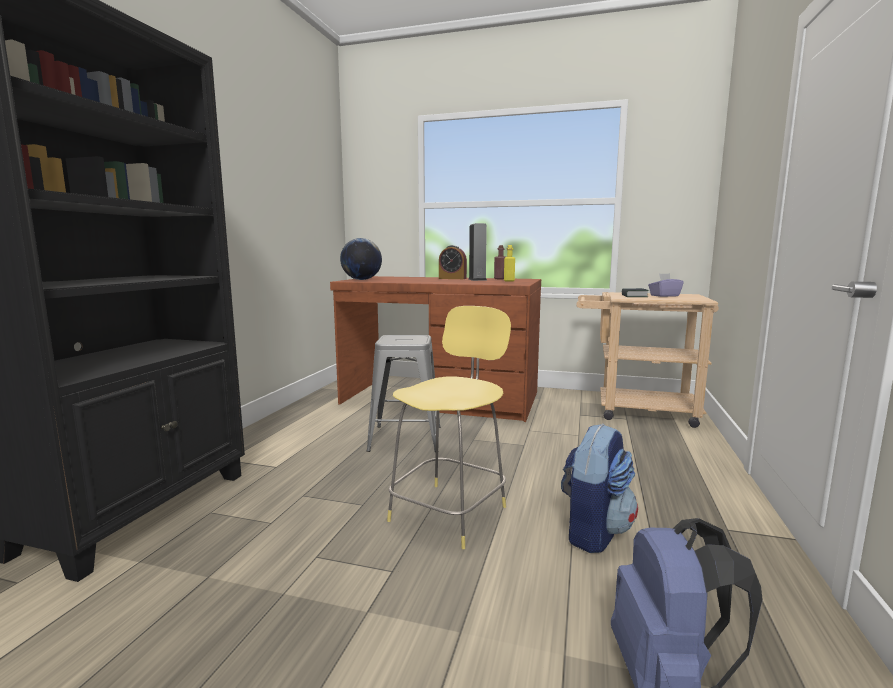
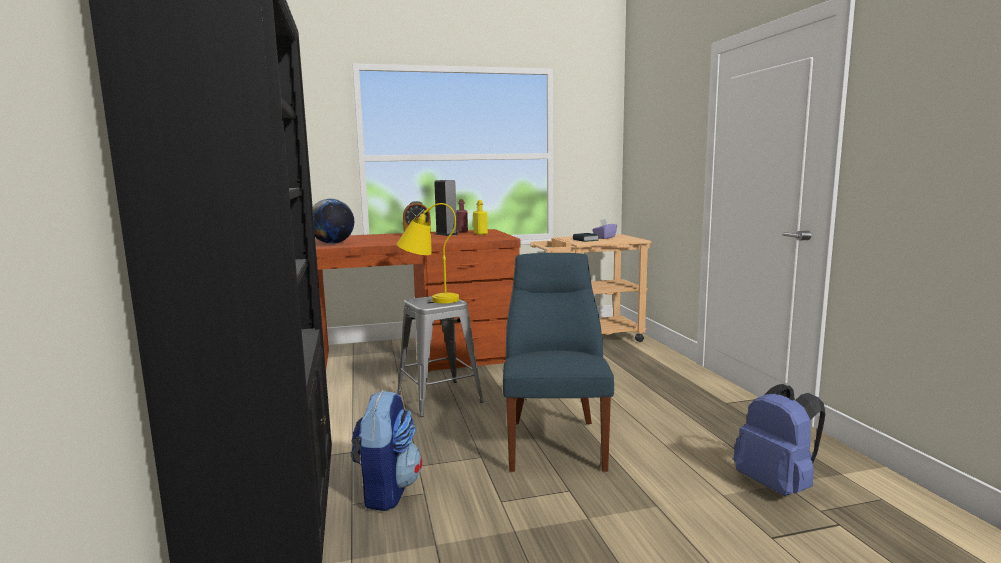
camera: 30 degrees left, 0 degrees up
(401, 337) = (428, 299): none -> yellow table lamp
(450, 511) = (555, 441): yellow stool -> blue chair
(594, 531) = (659, 426): backpack -> backpack (387, 490)

